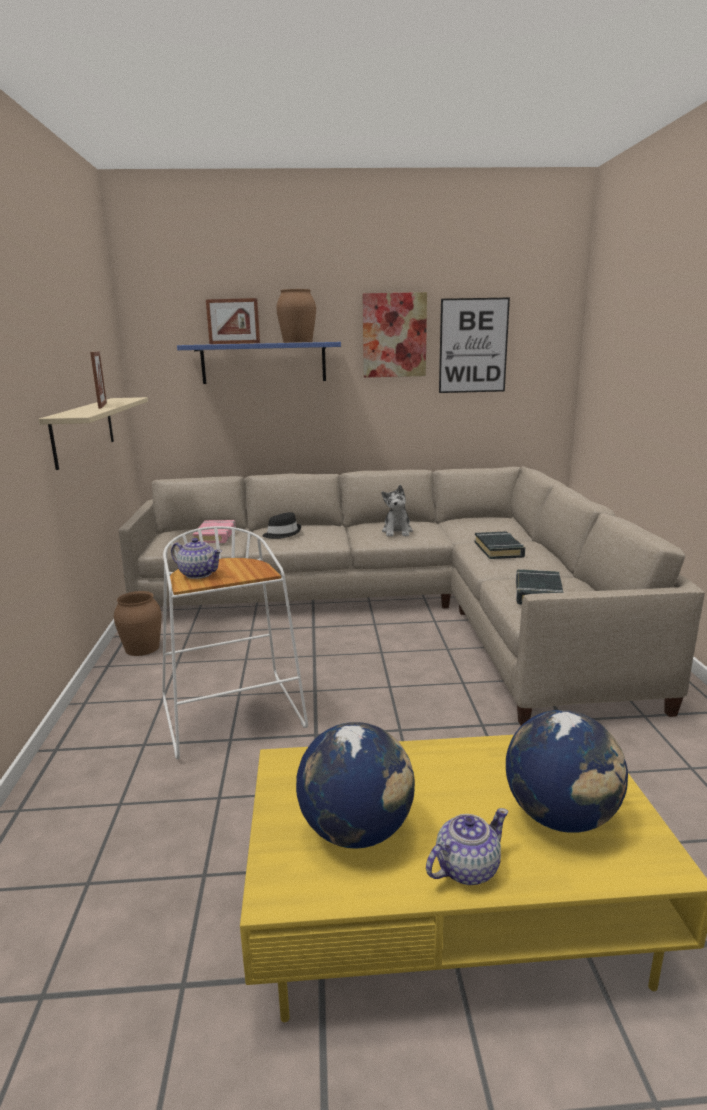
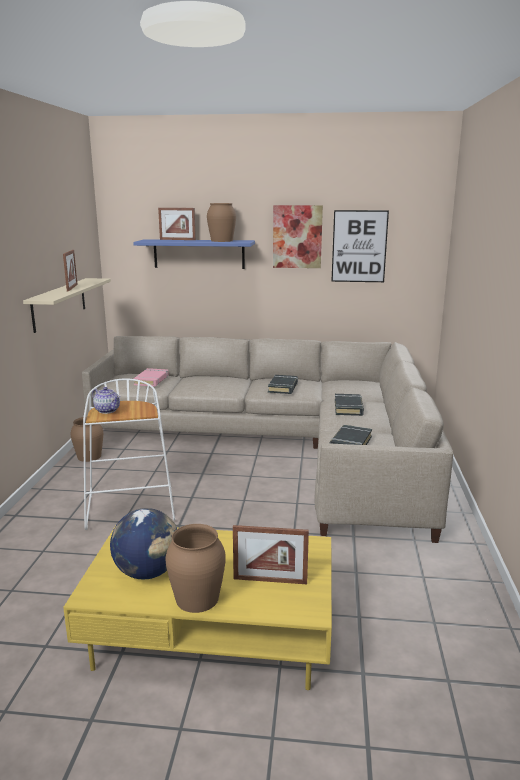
camera: 10 degrees right, 0 degrees up
(282, 533) = (199, 382): black hat -> none
(397, 531) = (283, 387): plush toy -> black book
(466, 868) = (196, 598): teapot -> brown vase
(561, 816) = (270, 580): globe -> picture frame

